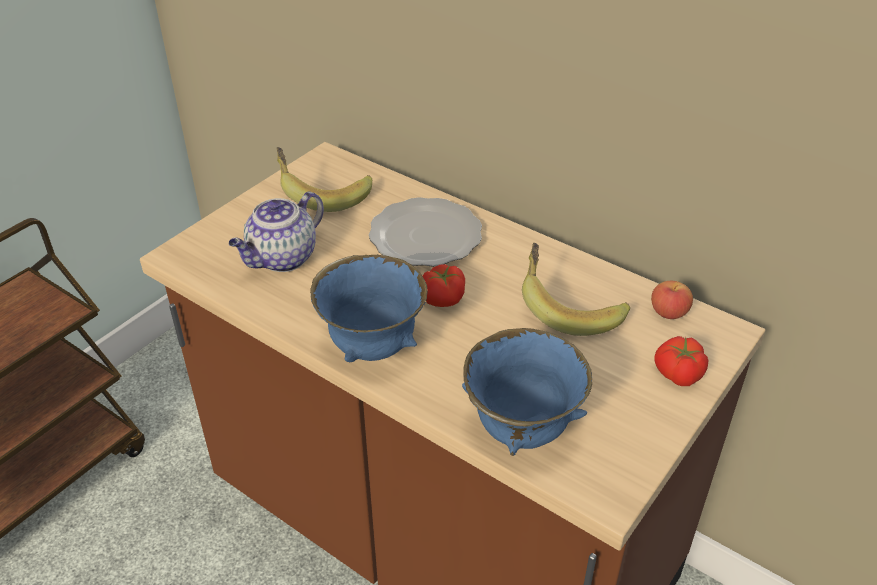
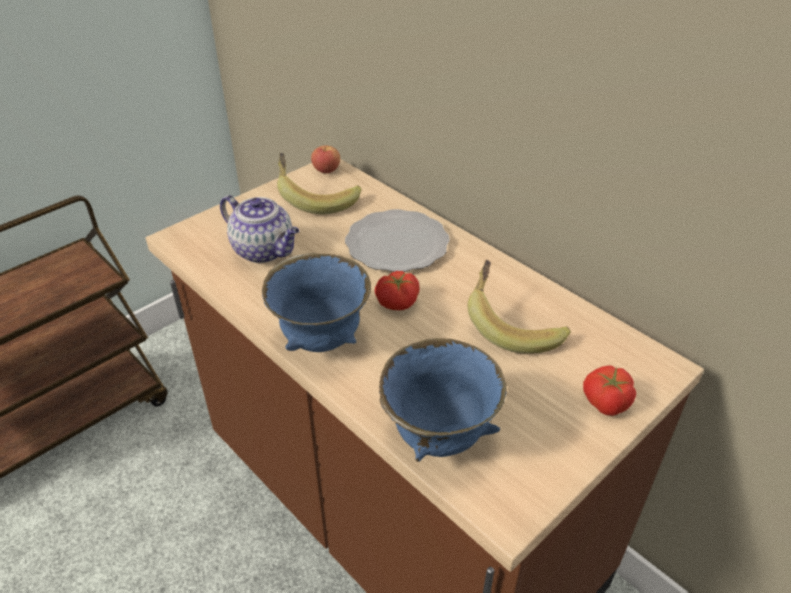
camera: 10 degrees right, 0 degrees up
(282, 259) = (265, 251): teapot -> teapot turned 105 degrees counterclockwise
(668, 312) = (609, 341): apple -> apple (326, 170)

